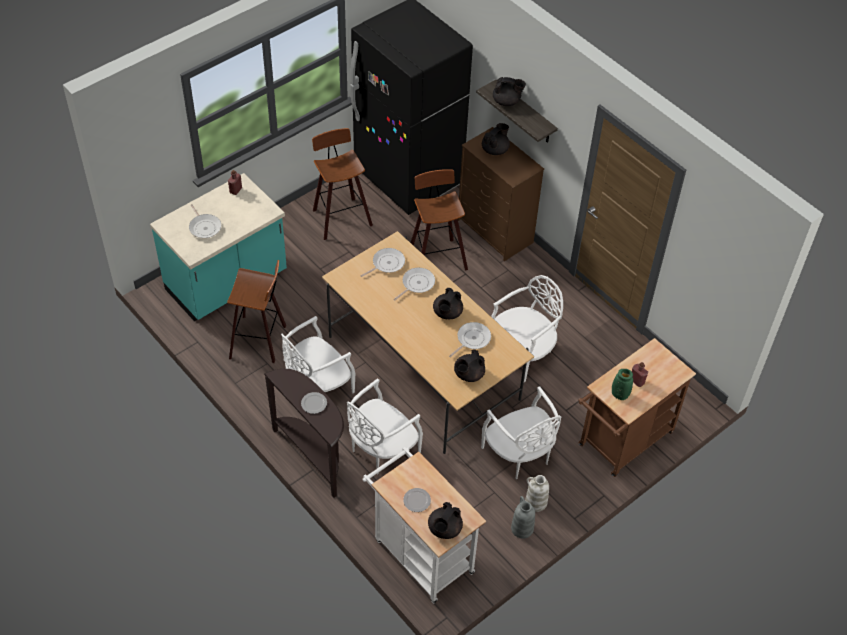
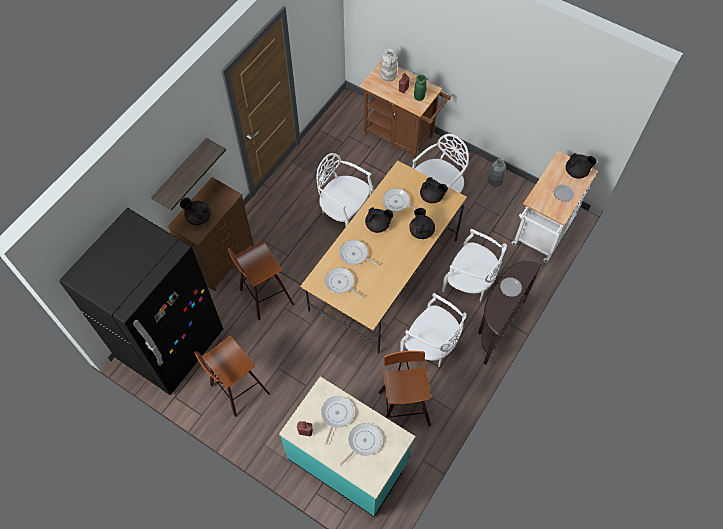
camera: 105 degrees left, 10 degrees up
(240, 214) = (336, 415): none -> frying pan
(507, 101) = (181, 181): black teapot -> black teapot (421, 231)
(535, 502) = (471, 176): white vase -> white vase (388, 75)

